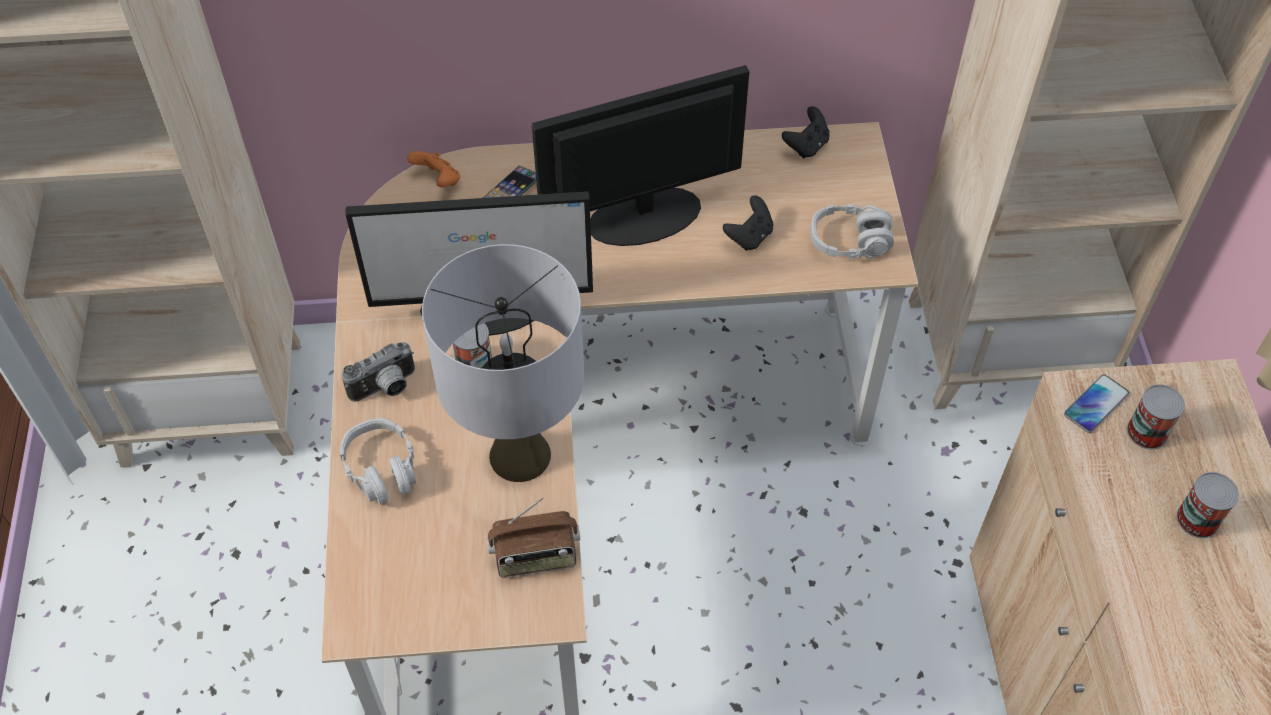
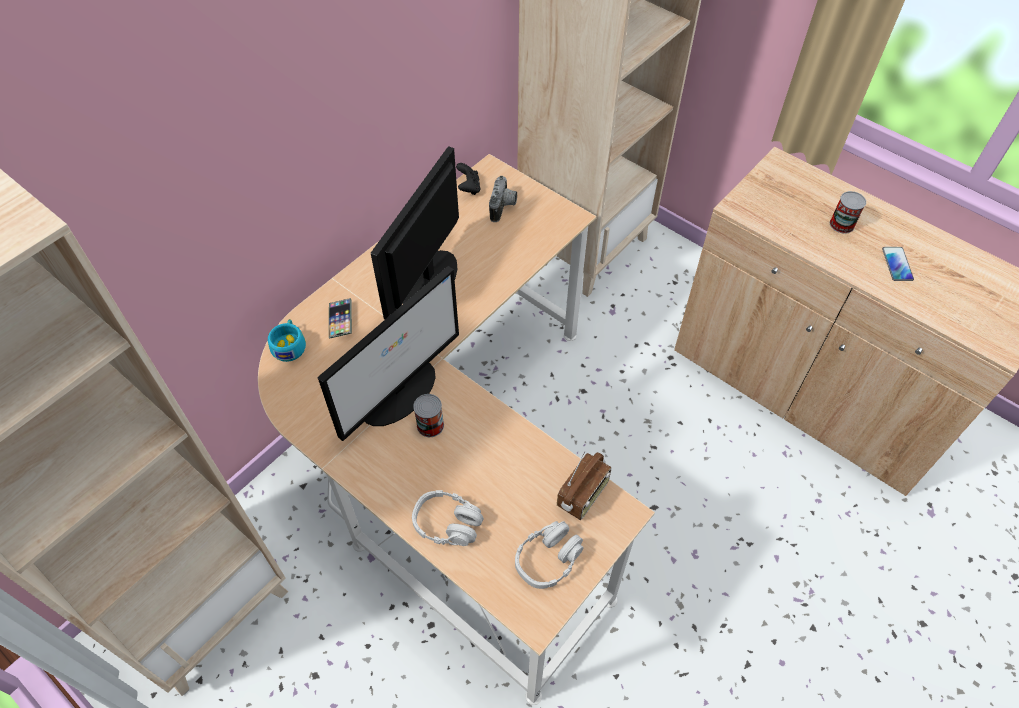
camera: 45 degrees left, 0 degrees up
(385, 388) = (396, 479): camera -> camera (504, 207)
(438, 180) = (289, 345): orange game controller -> turquoise cup
(520, 454) = (512, 451): grey table lamp -> none
(749, 236) = (494, 251): black game controller -> none
(849, 241) = (543, 219): grey headphones -> grey headphones (548, 559)
(1096, 404) = (749, 206): phone -> phone (897, 264)
(1147, 432) = (781, 203): can -> none

